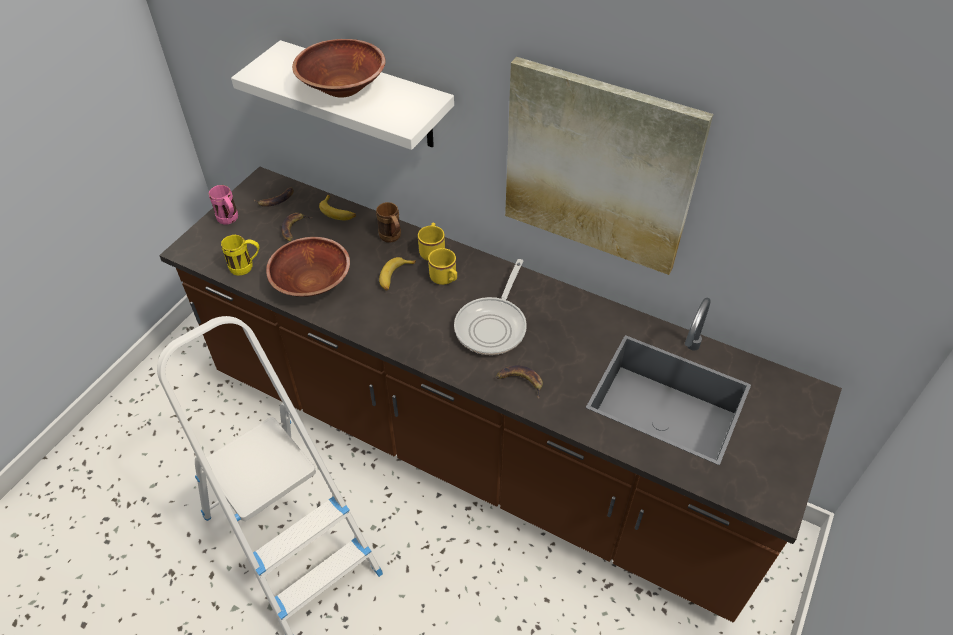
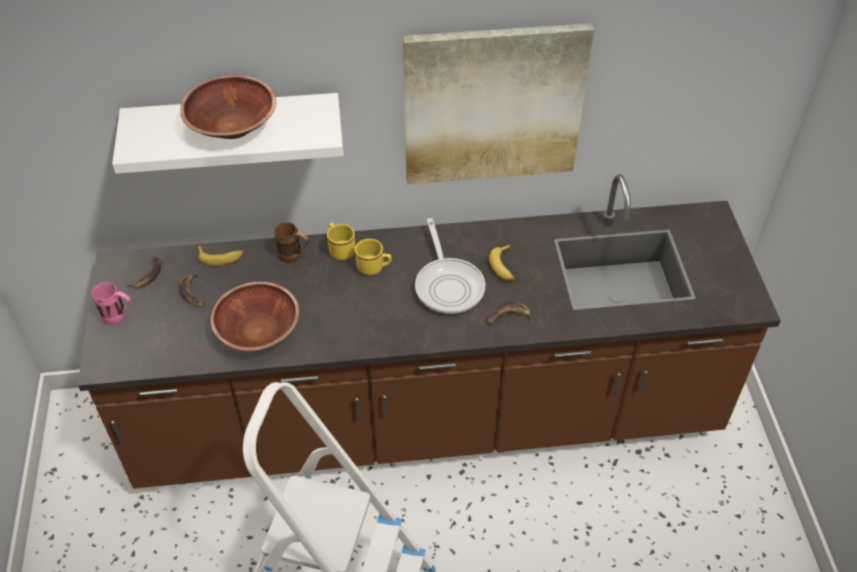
camera: 35 degrees left, 0 degrees up
(247, 268) = (182, 350): yellow mug -> none
(395, 277) = (329, 288): banana -> banana (504, 267)

